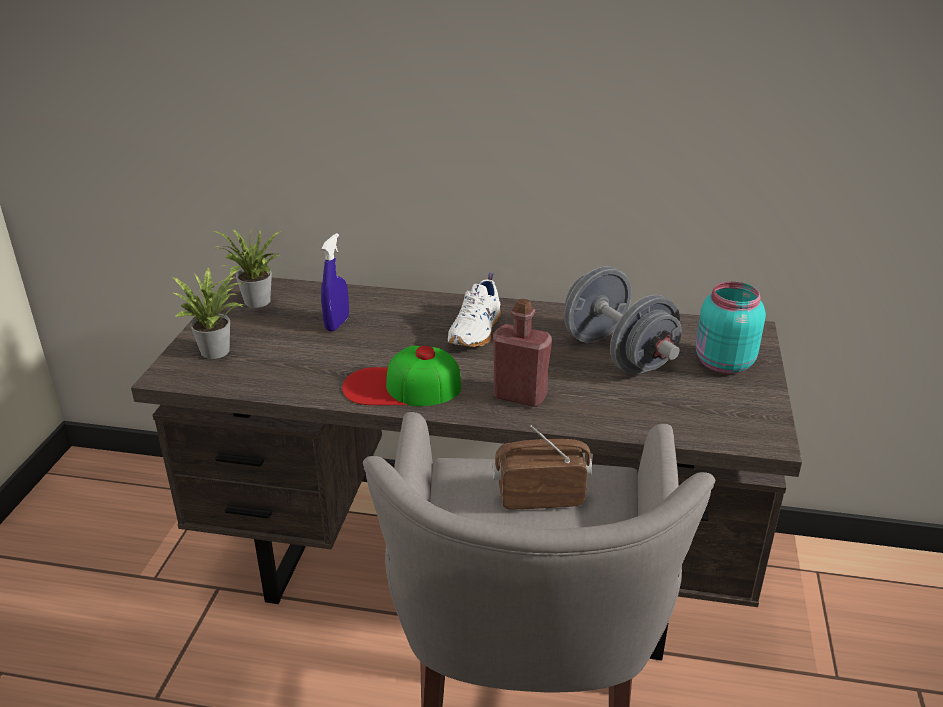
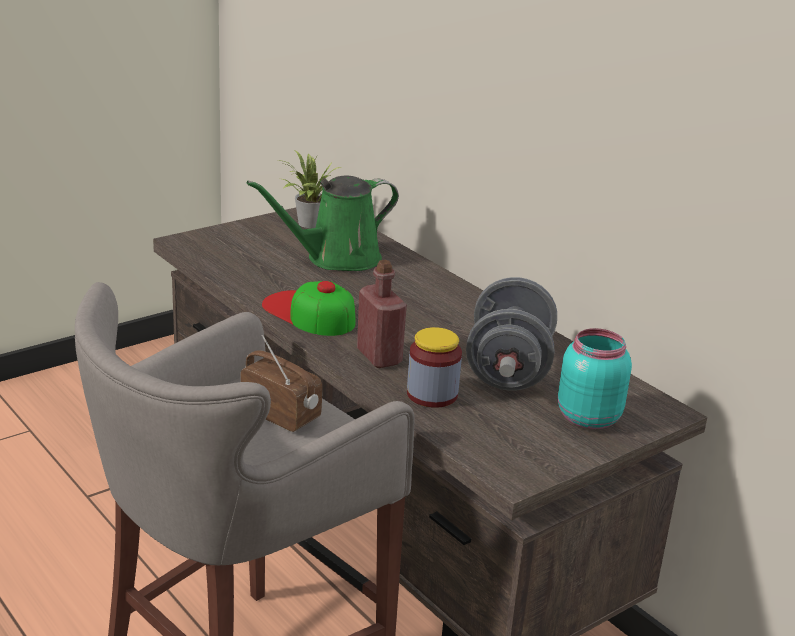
camera: 40 degrees right, 5 degrees down
(219, 350) = (235, 241): potted plant -> none
(337, 324) = (337, 259): blue spray bottle -> green watering can
(477, 331) = (427, 306): white shoe -> none
(609, 406) = (432, 394): none -> jar

